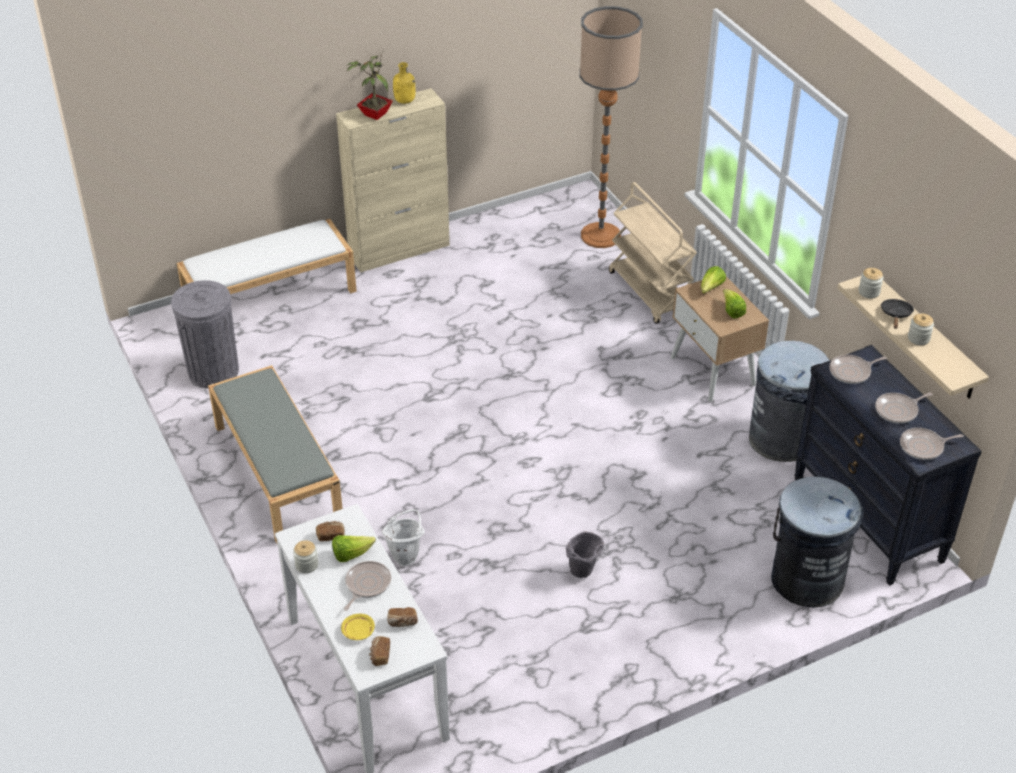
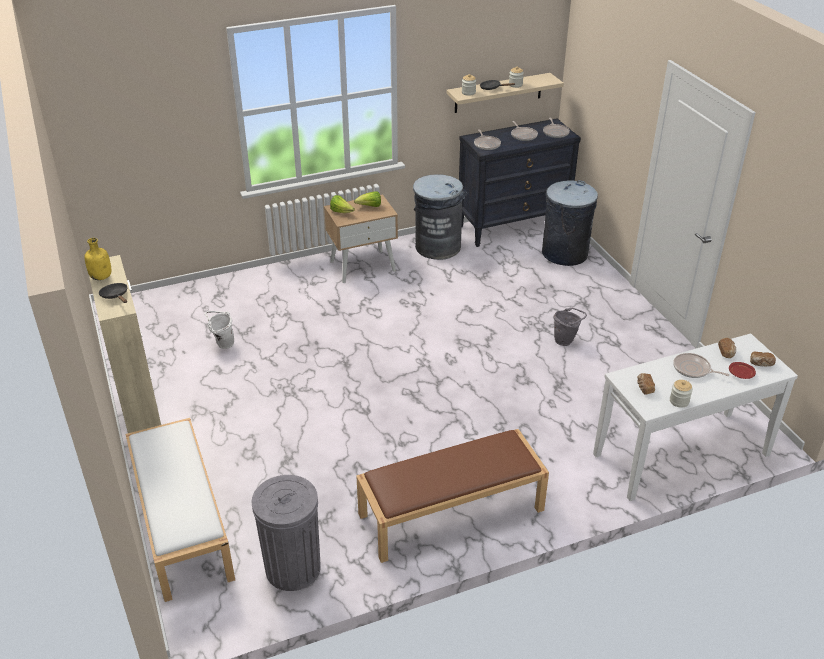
camera: 85 degrees left, 5 degrees down
(276, 472) = (450, 513): grey bench -> brown bench
(351, 554) = (663, 377): lettuce -> none
(358, 631) = (741, 374): yellow plate -> red plate
(374, 114) = (115, 296): potted plant -> black frying pan
(406, 555) = (552, 429): white bucket -> white bucket (222, 344)
(601, 235) = (177, 302): floor lamp -> none
(650, 292) = (263, 284): beige cart -> none

